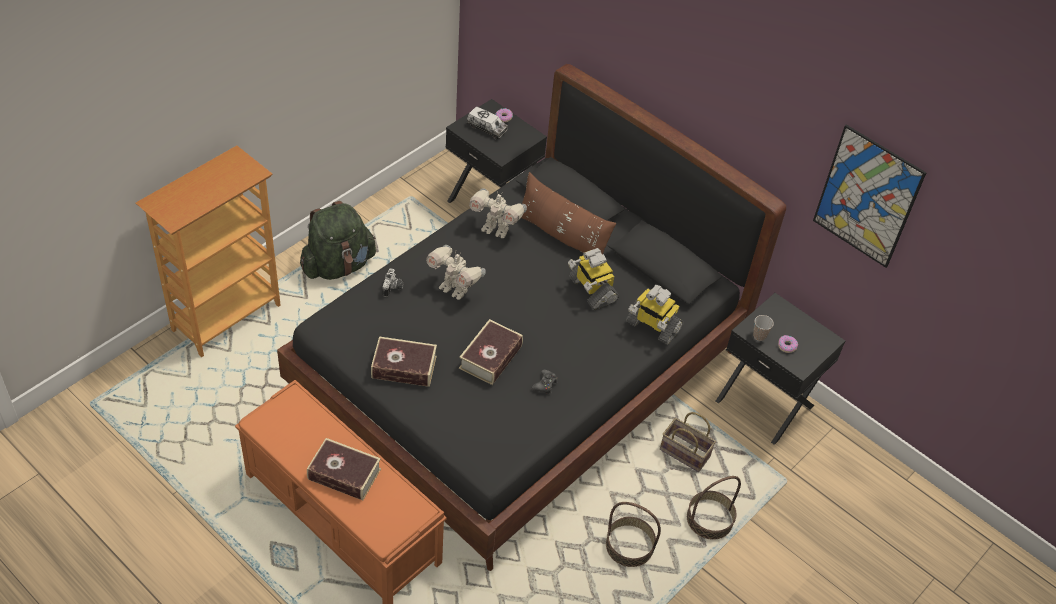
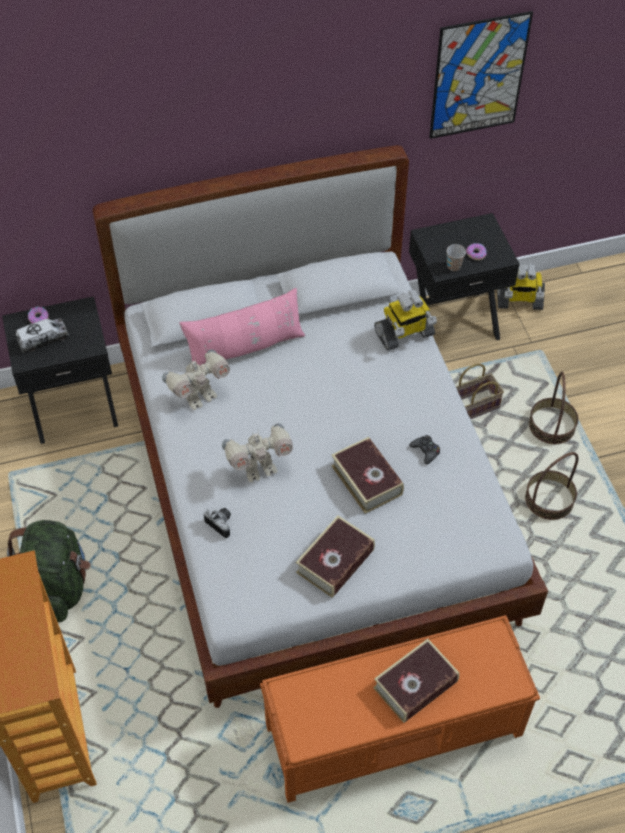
camera: 55 degrees left, 5 degrees up
(521, 377) = (313, 491): black bed -> white bed
(562, 236) = (245, 348): brown pillow -> pink pillow
(592, 290) = (331, 358): toy robot -> toy robot (519, 301)

